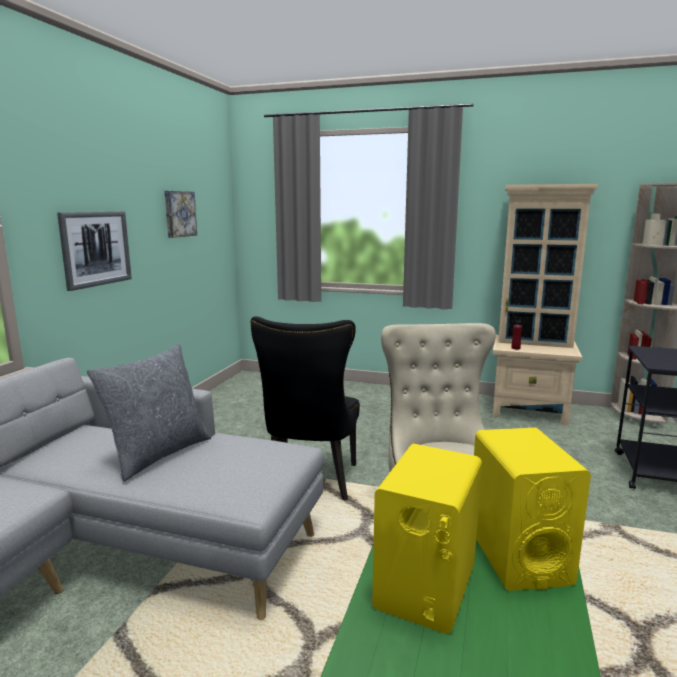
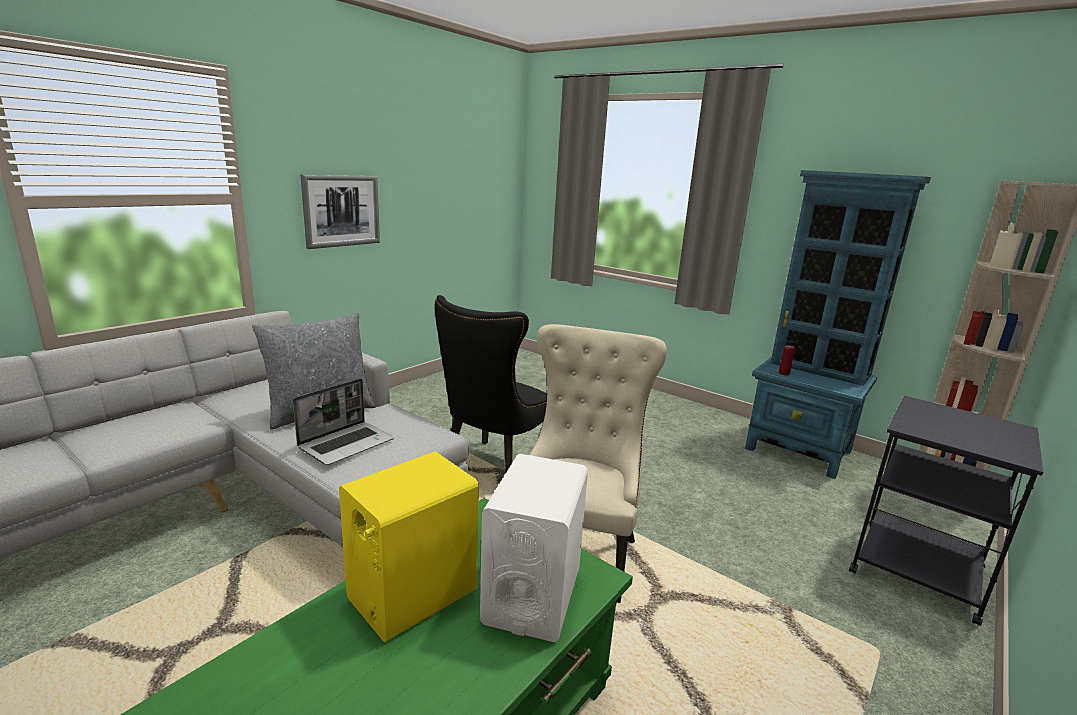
camera: 20 degrees right, 5 degrees up
(179, 214) = (446, 180): picture -> none
(220, 476) = (347, 444): none -> laptop
(517, 555) = (532, 595): yellow speaker -> white speaker
(529, 410) = (798, 450): beige cabinet -> blue cabinet

